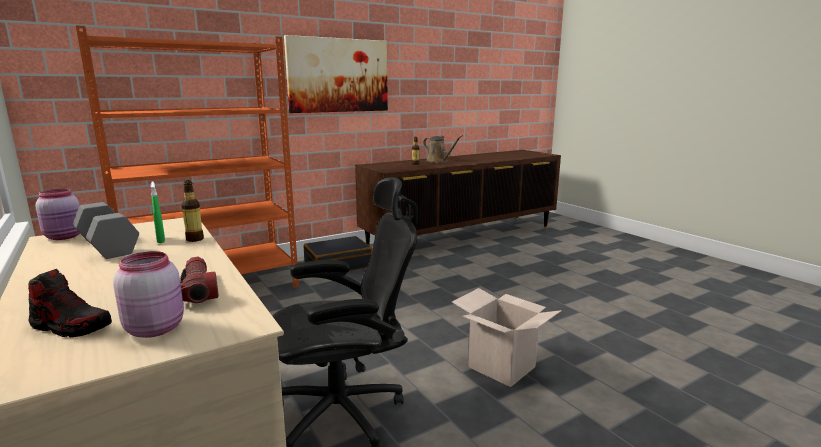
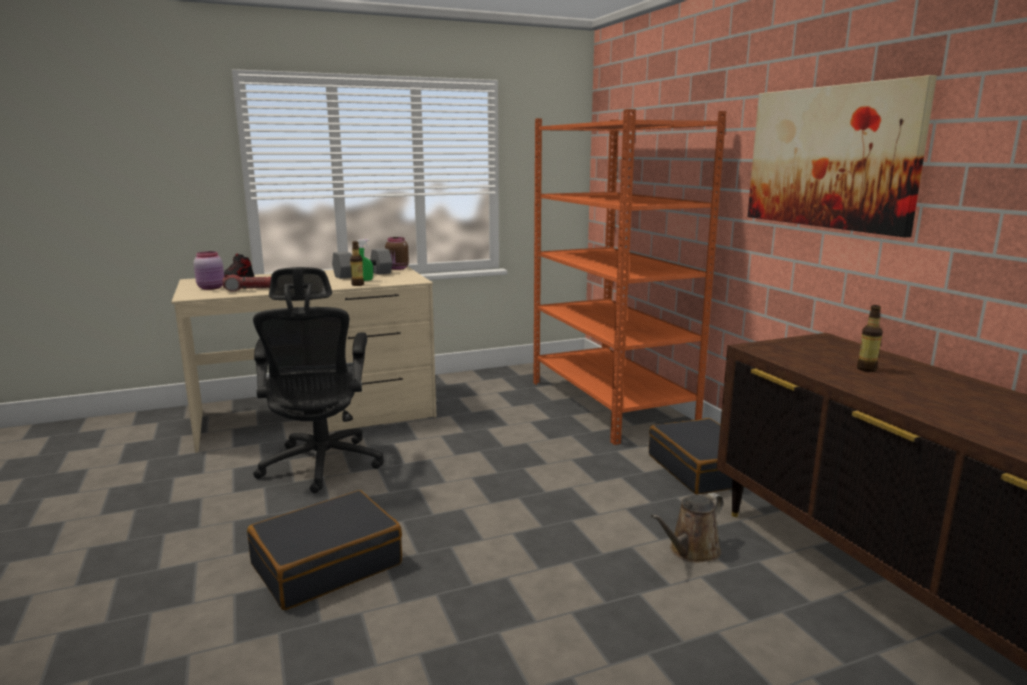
camera: 100 degrees right, 0 degrees up
(65, 236) = (397, 268): pink jar -> brown jar
(438, 161) = (947, 392): brown watering can -> brown watering can (691, 551)
(501, 367) = (326, 564): cardboard box -> black suitcase

